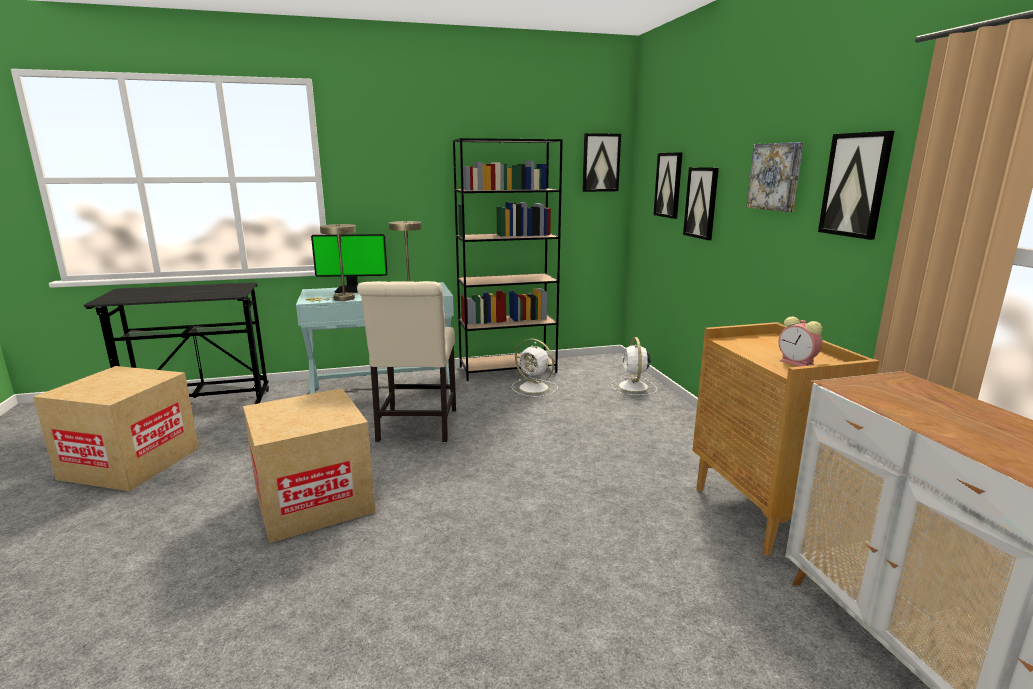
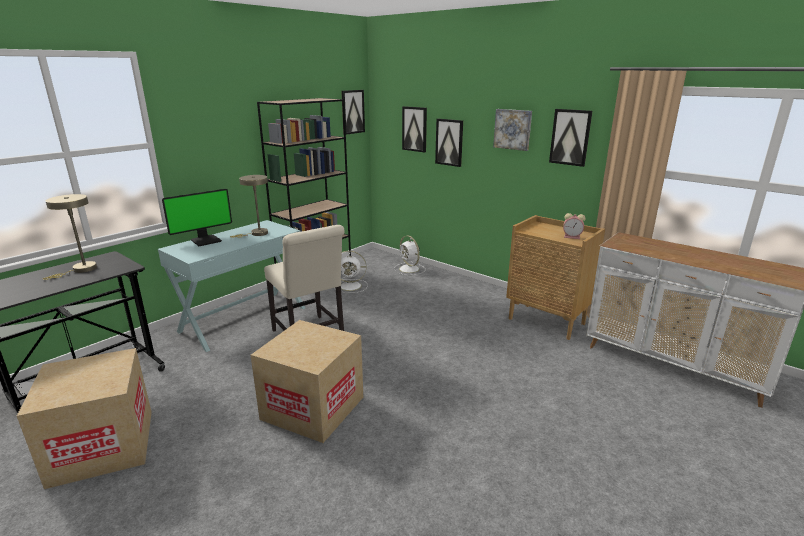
camera: 35 degrees left, 5 degrees up
(340, 299) = (216, 251): beige table lamp -> beige table lamp (81, 270)

